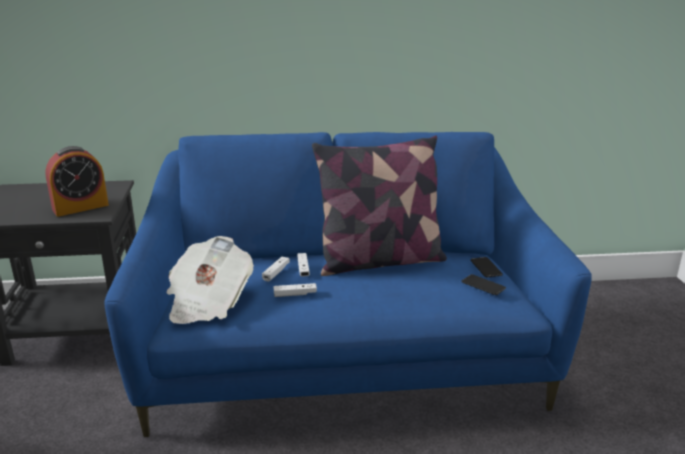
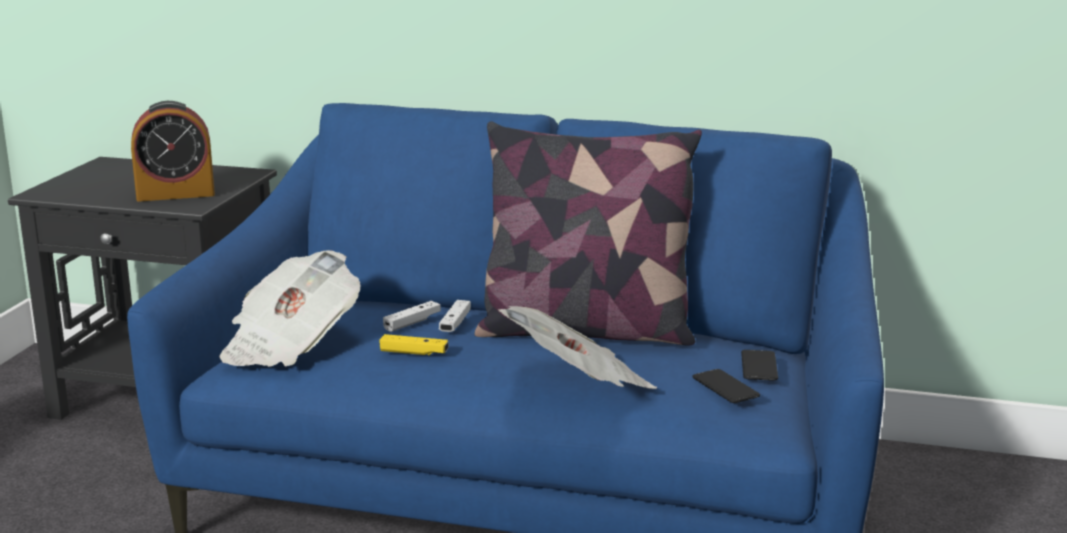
camera: 20 degrees right, 5 degrees down
(295, 294) = (414, 352): white game controller -> yellow game controller
(407, 300) = (578, 386): none -> newspaper

